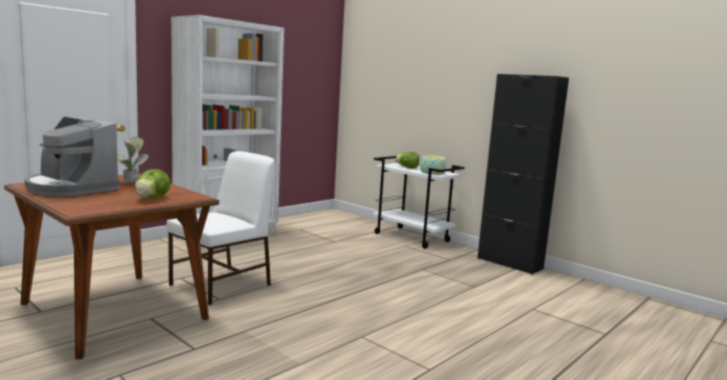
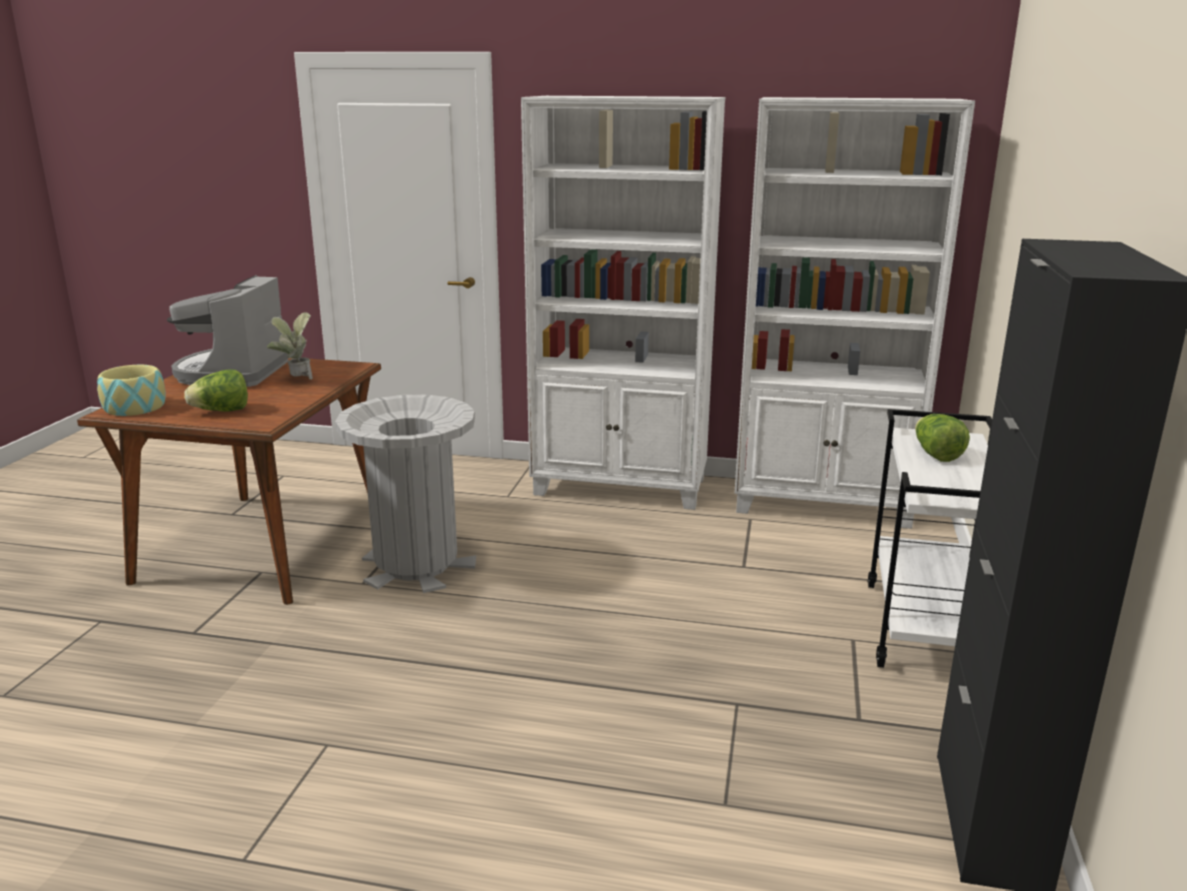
camera: 60 degrees right, 10 degrees up
(222, 284) = (416, 565): white chair -> grey trash can
(309, 219) = (823, 504): none -> white bookcase
(432, 172) = (946, 486): bowl -> bowl (134, 407)

